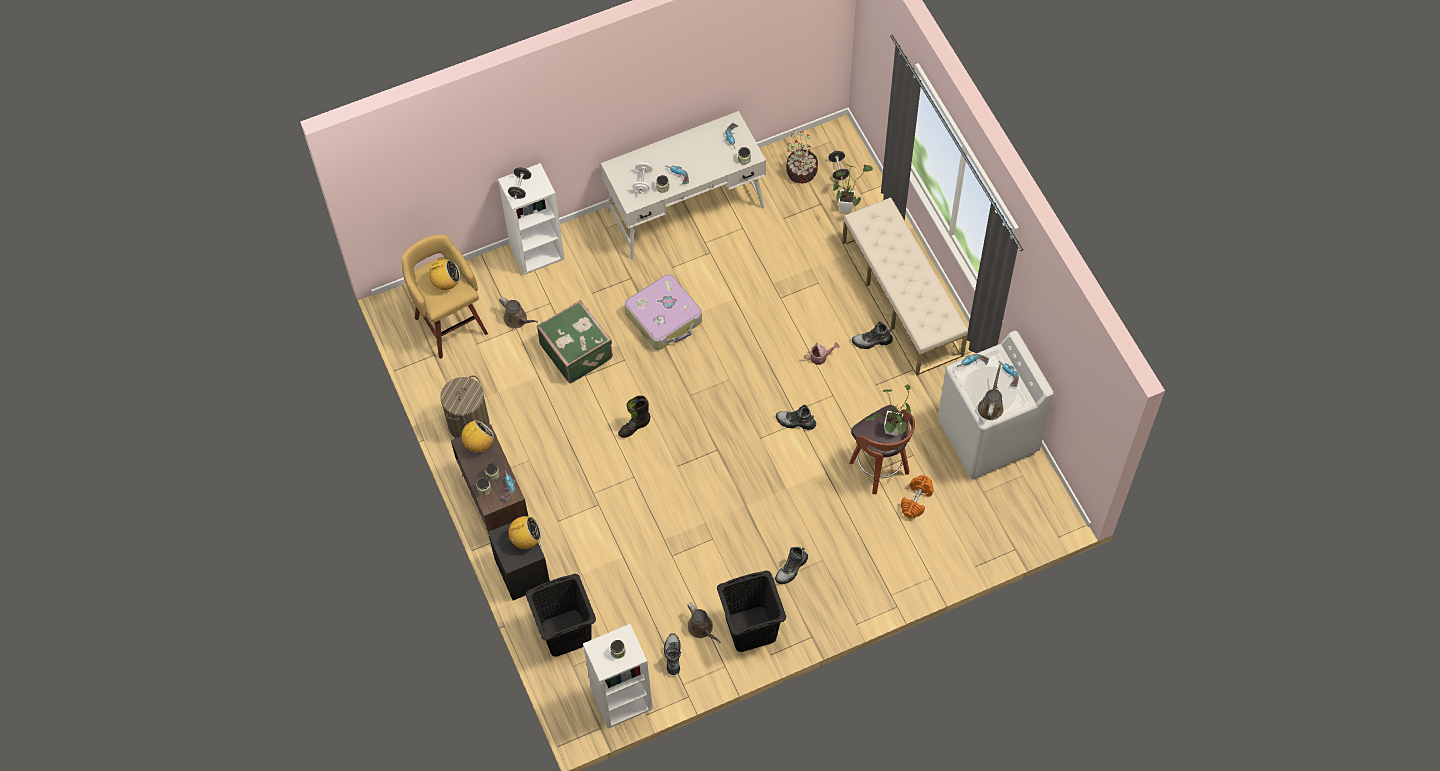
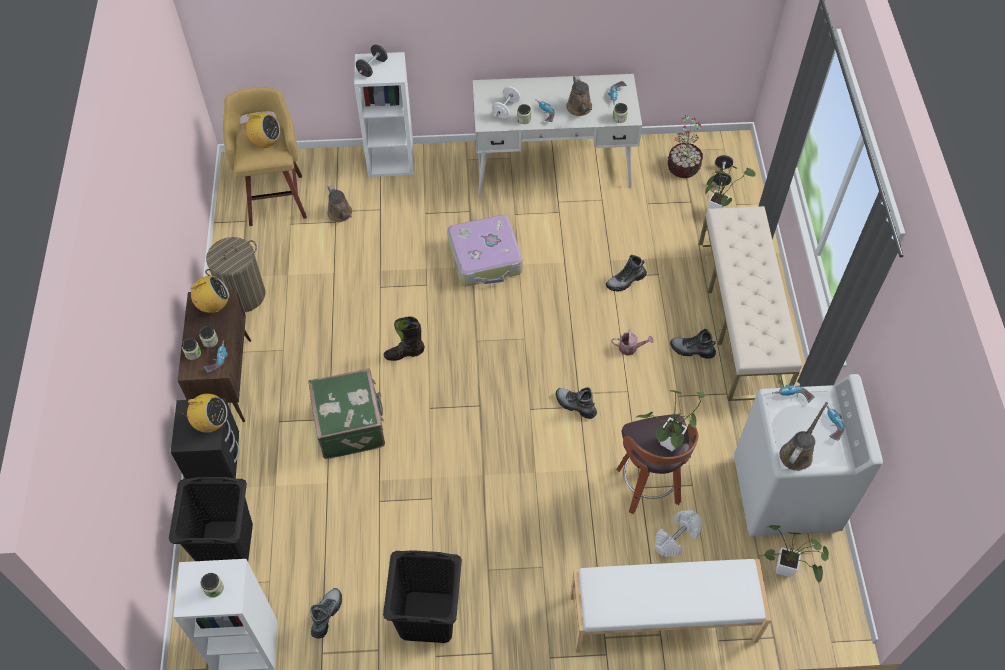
camera: 20 degrees right, 5 degrees down
(577, 351) = (384, 261): green suitcase -> green suitcase (351, 424)
(702, 628) = (373, 595): brown watering can -> brown watering can (580, 108)
(791, 569) = (502, 564): boot -> boot (625, 281)
(916, 500) = (676, 537): orange dumbbell -> white dumbbell
(928, 565) = (662, 618): none -> white bench
(1009, 495) = (788, 570): none -> potted plant

